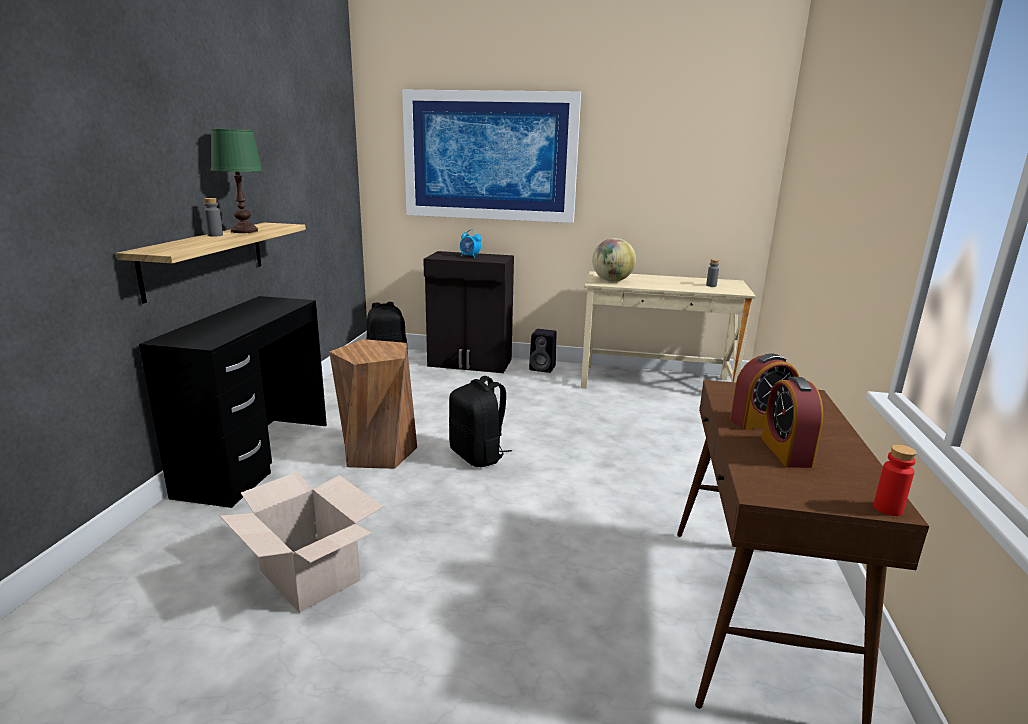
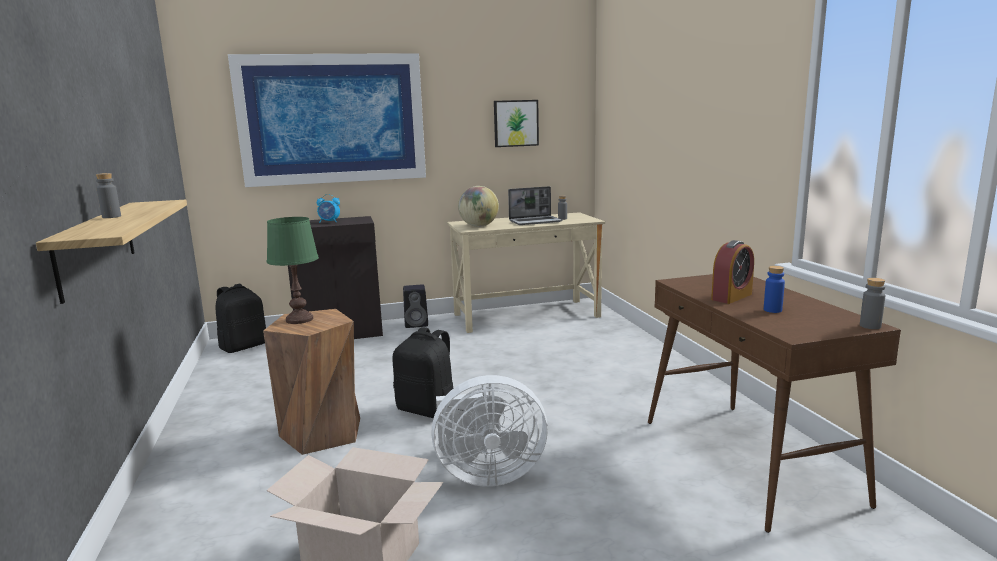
camera: 25 degrees left, 5 degrees down
(244, 231) = (134, 210): green table lamp -> green table lamp (299, 319)
(256, 457) = (183, 474): black desk -> none
(471, 535) = (486, 474): none -> white fan
(677, 284) = (535, 221): none -> laptop
(681, 172) = (515, 123): none -> picture
(786, 451) = (772, 310): alarm clock -> blue bottle
(888, 509) = (870, 326): red bottle -> grey bottle

